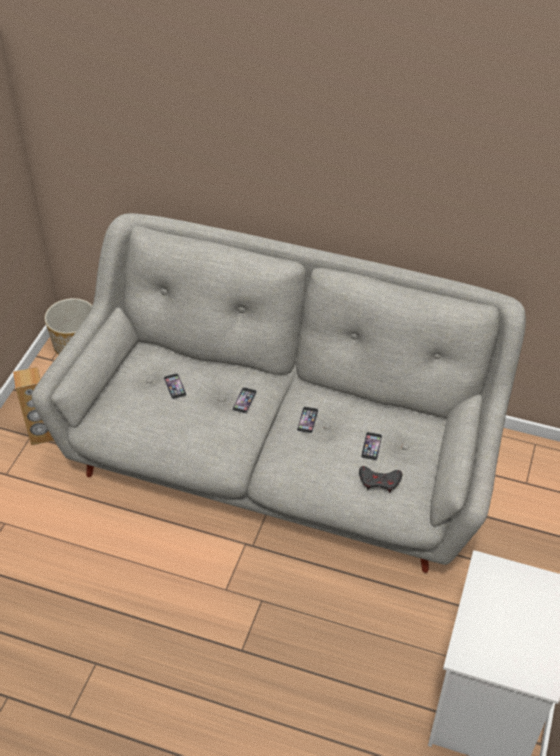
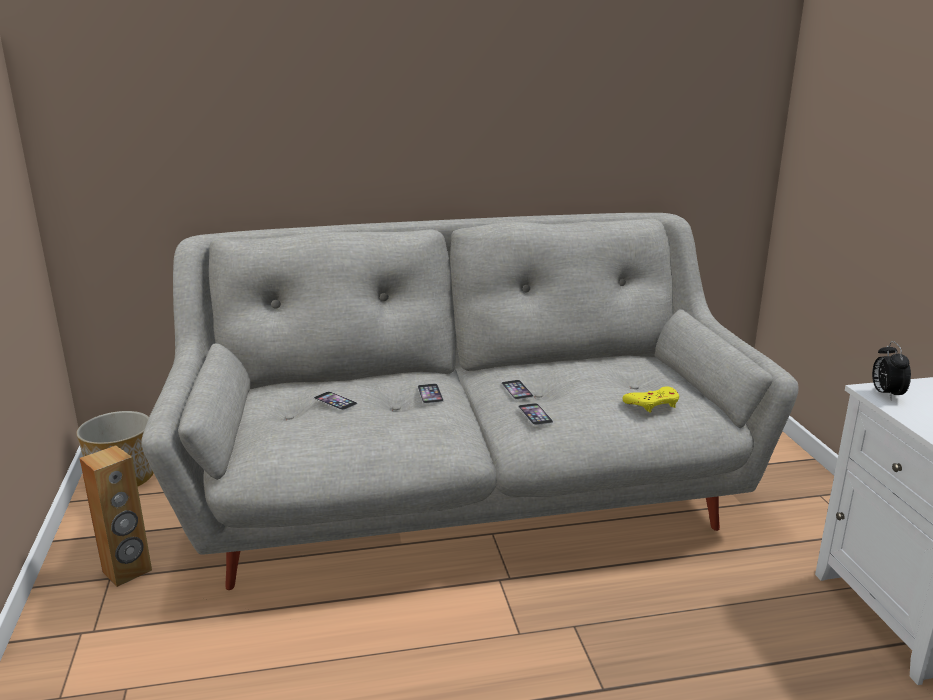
camera: 30 degrees left, 25 degrees down
(371, 446) = (611, 383): phone -> phone (535, 414)
(379, 481) = (653, 403): grey game controller -> yellow game controller
(487, 573) = (886, 394): none -> alarm clock

